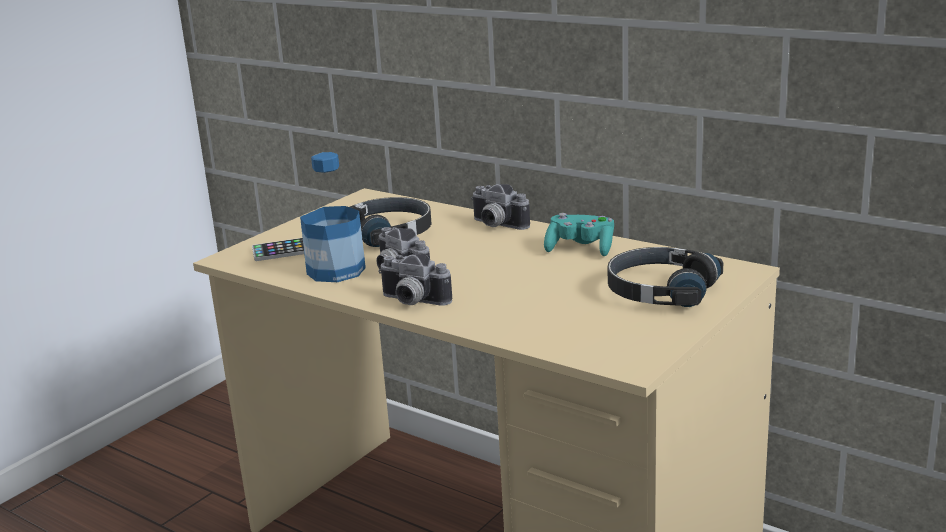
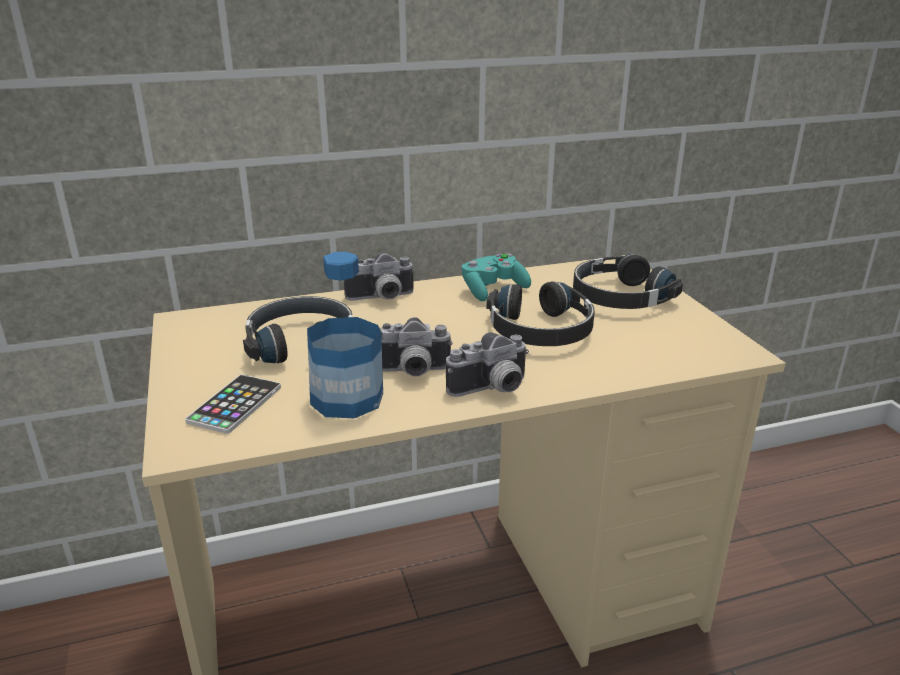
camera: 55 degrees left, 5 degrees up
(535, 286) = (541, 330): none -> black headphones

